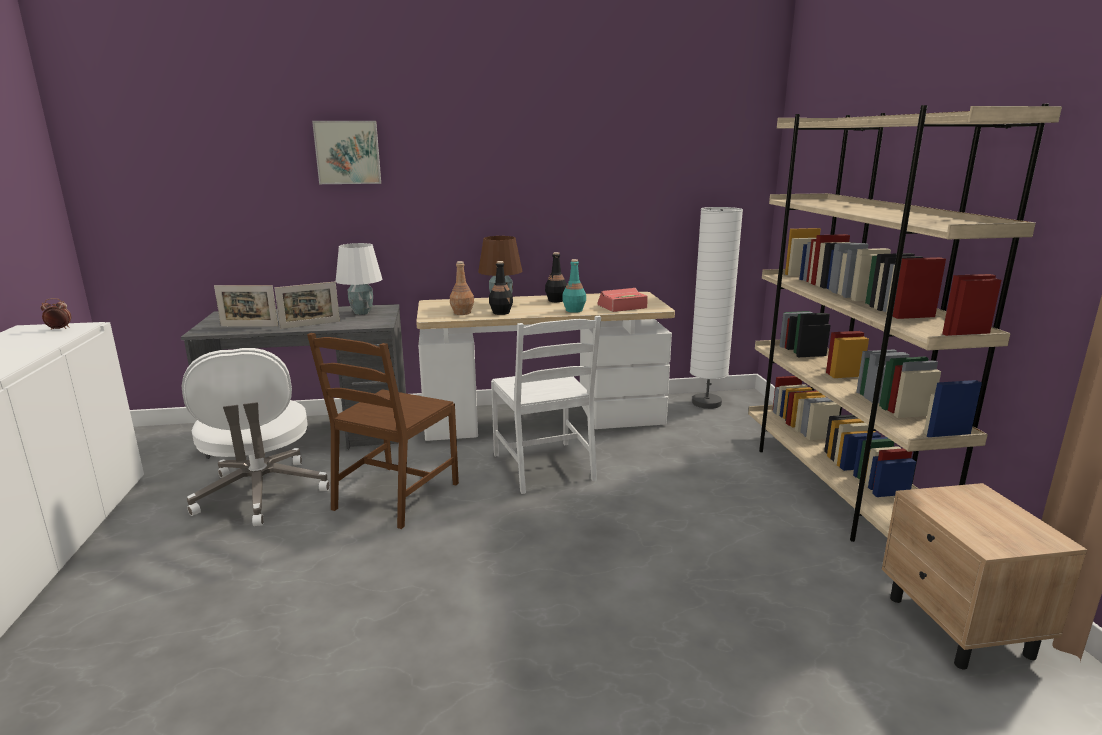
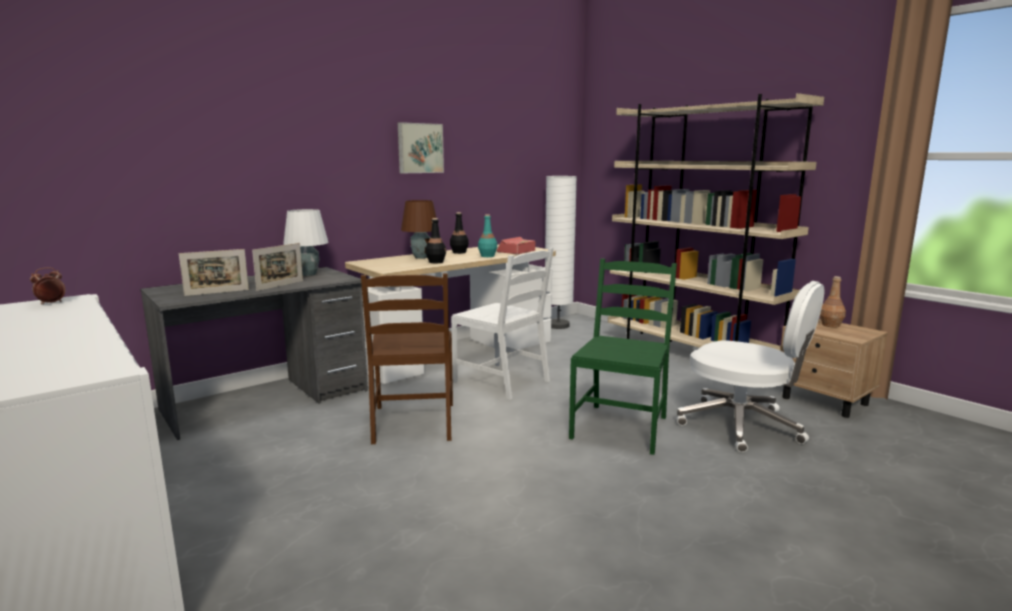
camera: 30 degrees left, 5 degrees down
(261, 494) = (284, 450): white office chair -> white office chair (742, 426)
(348, 152) = (278, 126): picture -> picture (419, 148)
(462, 313) = (405, 265): brown bottle -> brown bottle (830, 325)
(594, 571) = (620, 427): none -> green chair

